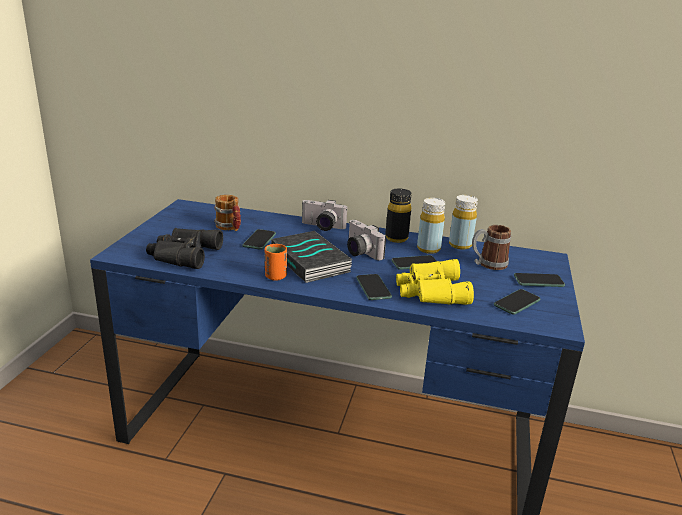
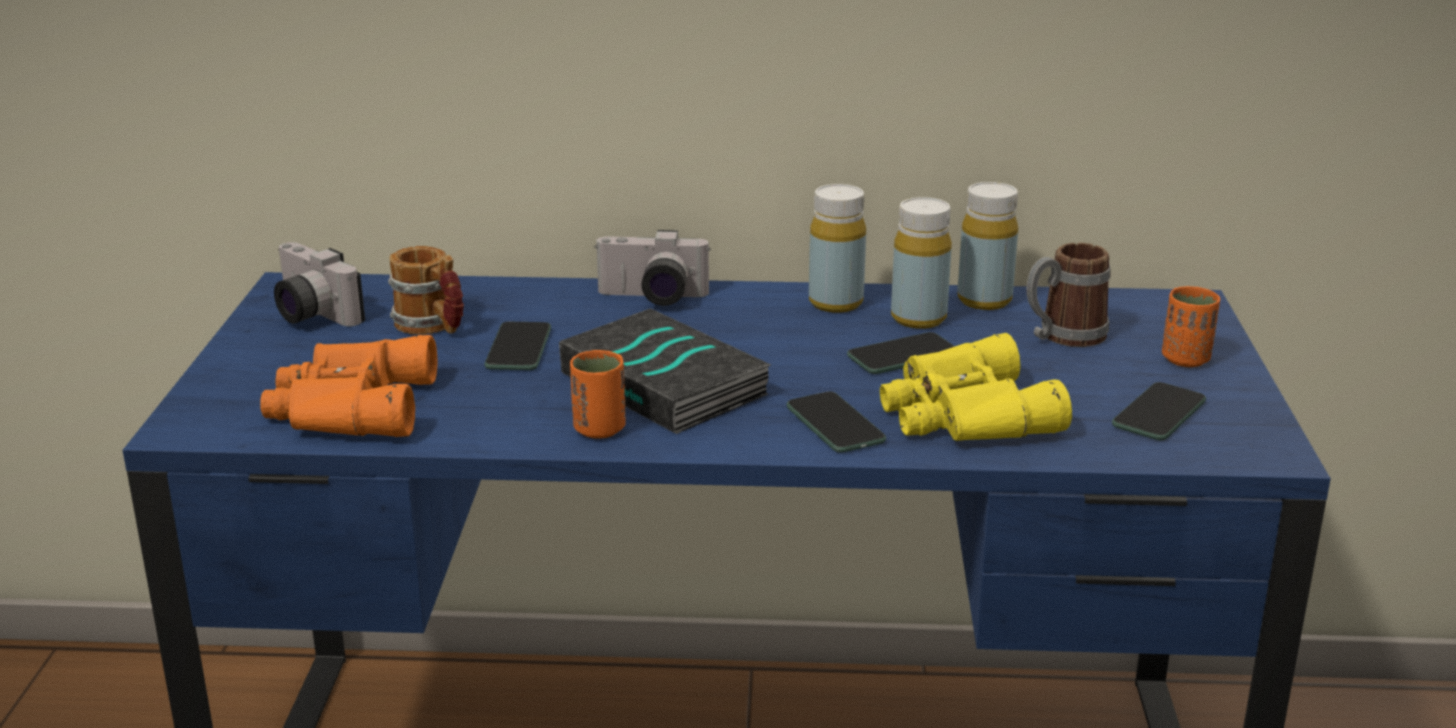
camera: 10 degrees left, 0 degrees up
(182, 254) = (348, 407): black binoculars -> orange binoculars
(359, 252) = (766, 346): camera -> camera (308, 314)
(396, 238) = (835, 303): black bottle -> yellow bottle
(538, 281) = (1186, 359): phone -> orange cup

